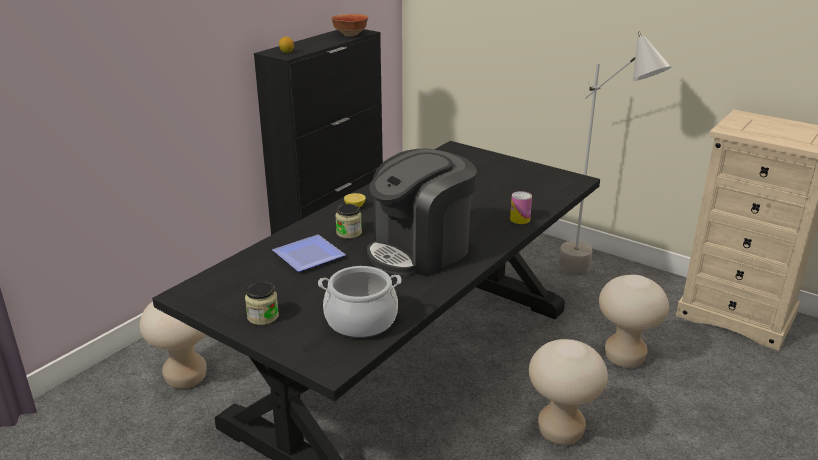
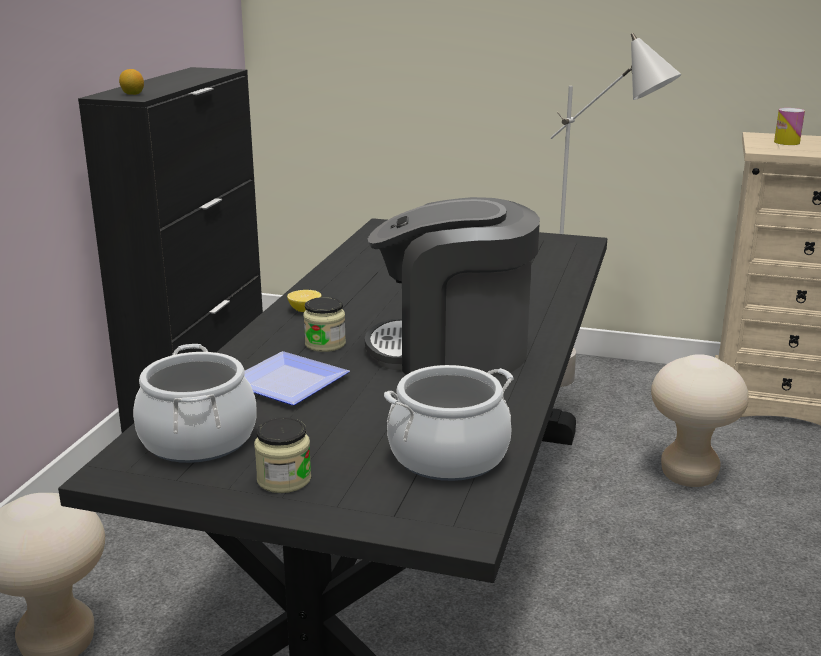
camera: 20 degrees left, 5 degrees down
(236, 283) = (197, 439): none -> cooking pot
(349, 35) = (206, 74): bowl -> none
(420, 251) = (452, 351): coffee machine -> coffee machine turned 60 degrees clockwise
(520, 219) = (552, 294): can -> can (786, 142)
(560, 432) = (675, 588): beige stool -> none

